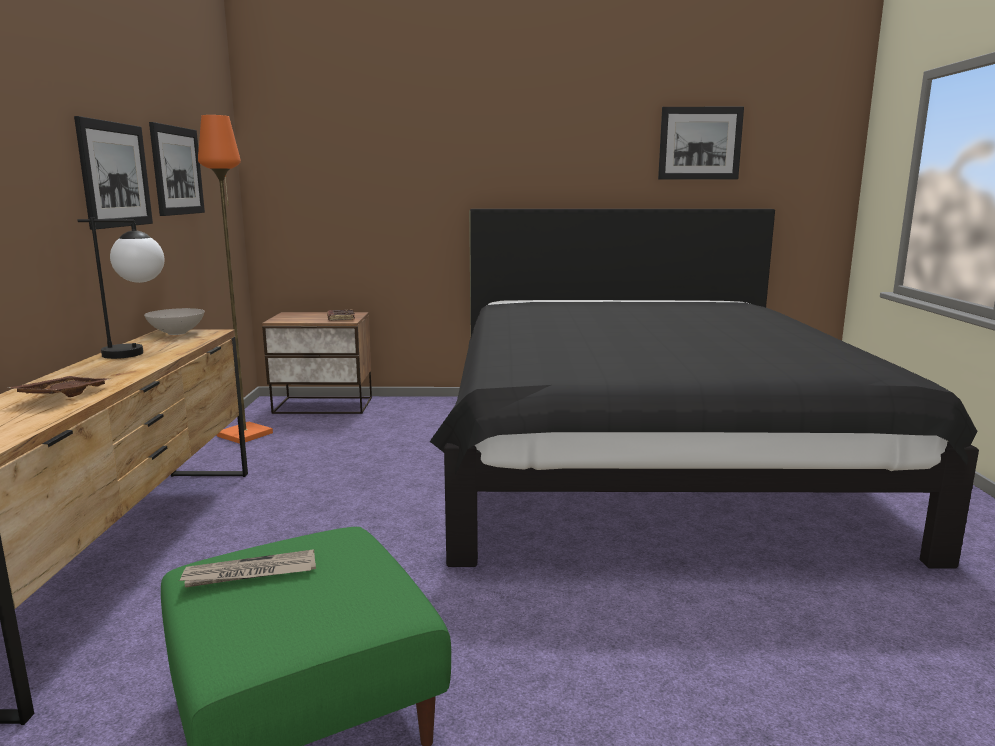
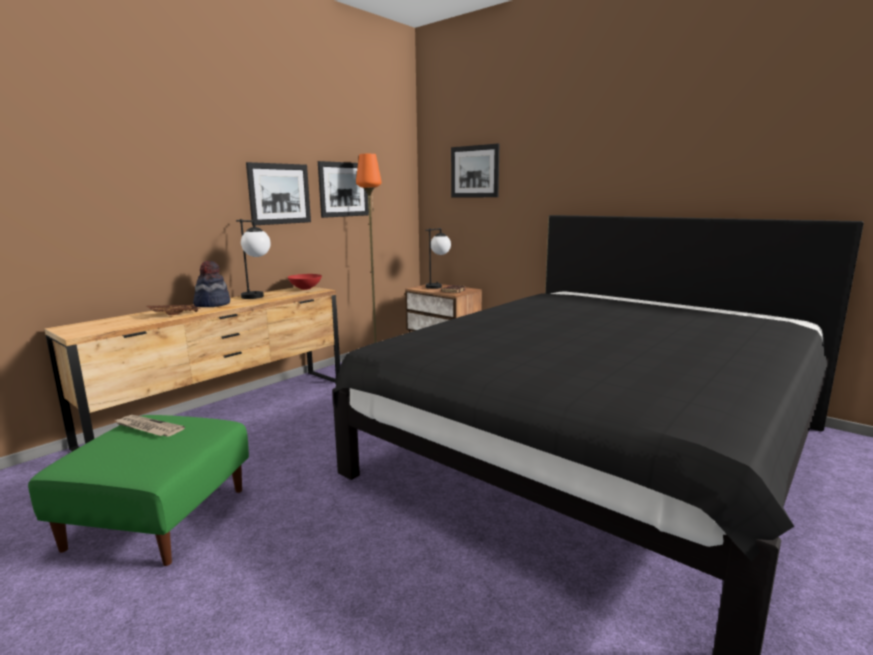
camera: 40 degrees right, 0 degrees up
(85, 373) = (212, 304): none -> hat
(176, 333) = (305, 288): white bowl -> red bowl
(301, 315) = (438, 286): none -> table lamp
(700, 143) = (776, 151): picture -> picture (474, 171)

